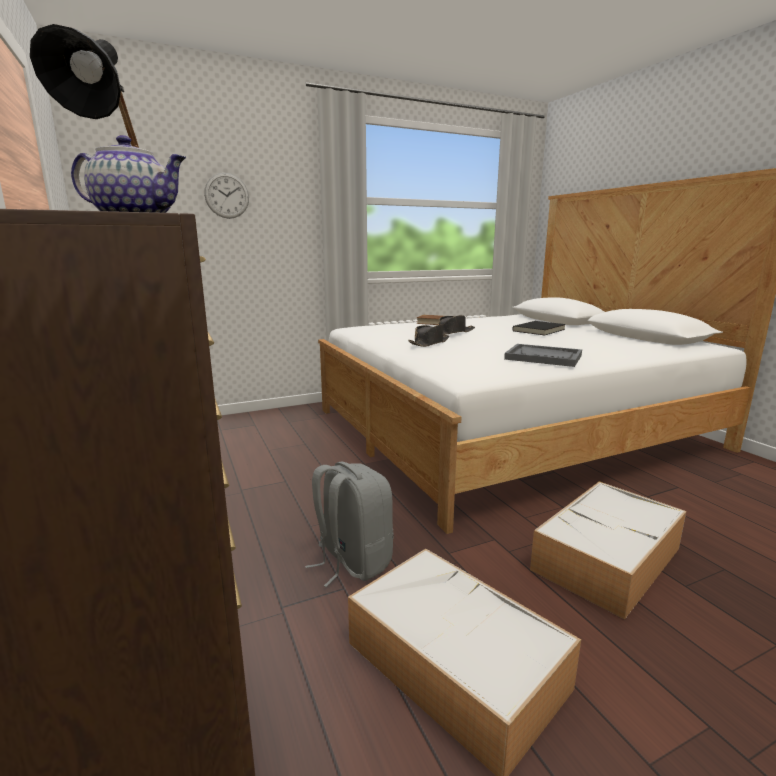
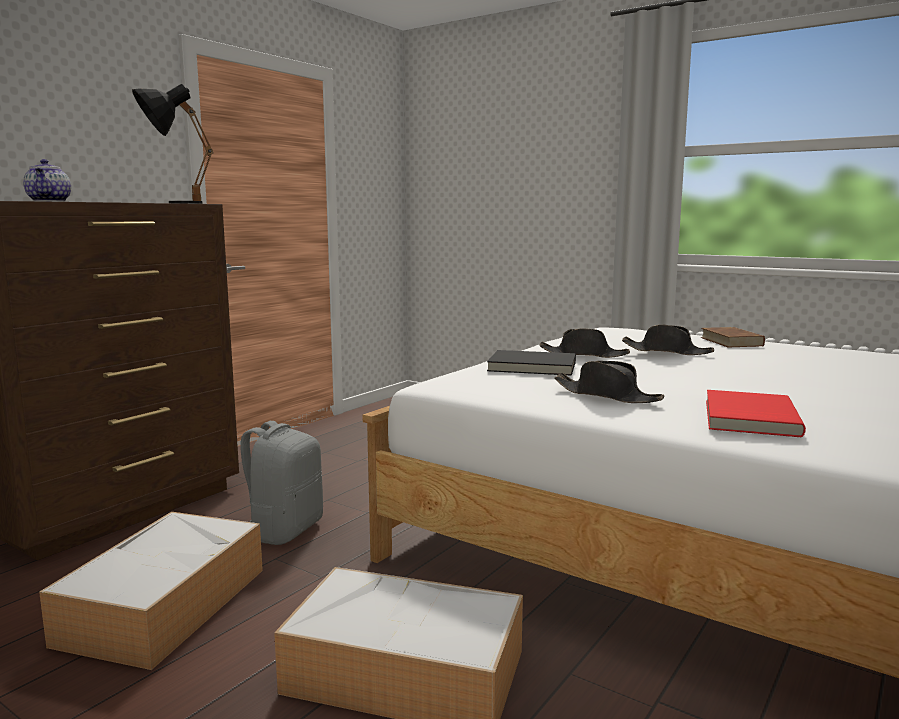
camera: 60 degrees right, 5 degrees down
(227, 195) = (525, 160): wall clock -> none
(540, 330) = (830, 379): black book -> black book (532, 367)
(543, 357) = (607, 395): grey tray -> black hat
(602, 350) = (748, 417): none -> red book

